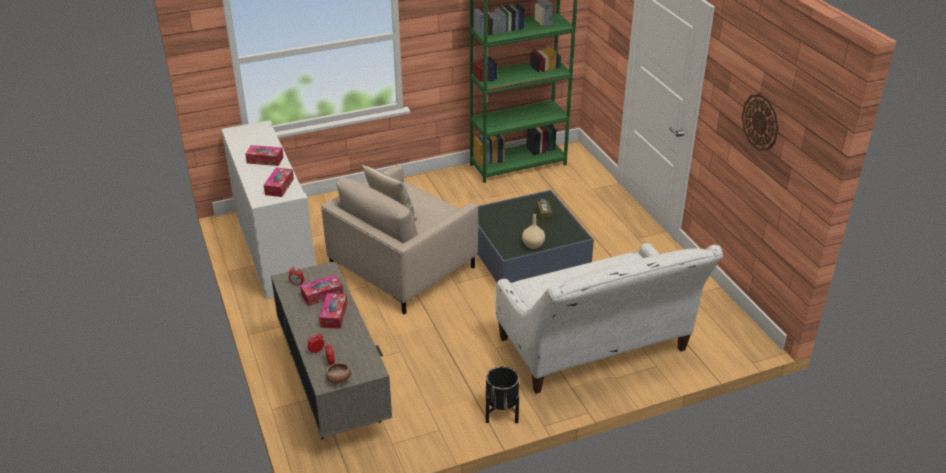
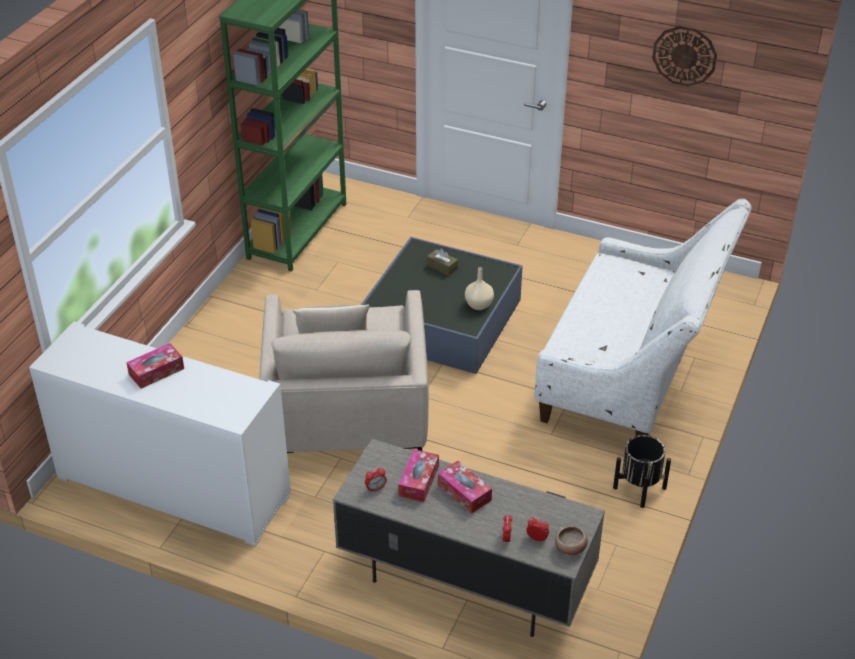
camera: 45 degrees left, 5 degrees up
(279, 187) = (229, 391): tissue box -> none

